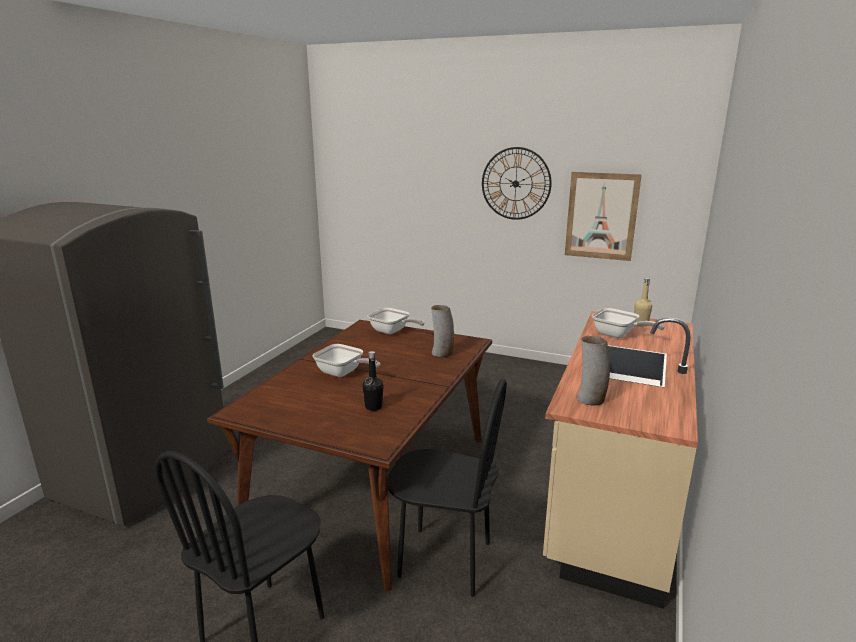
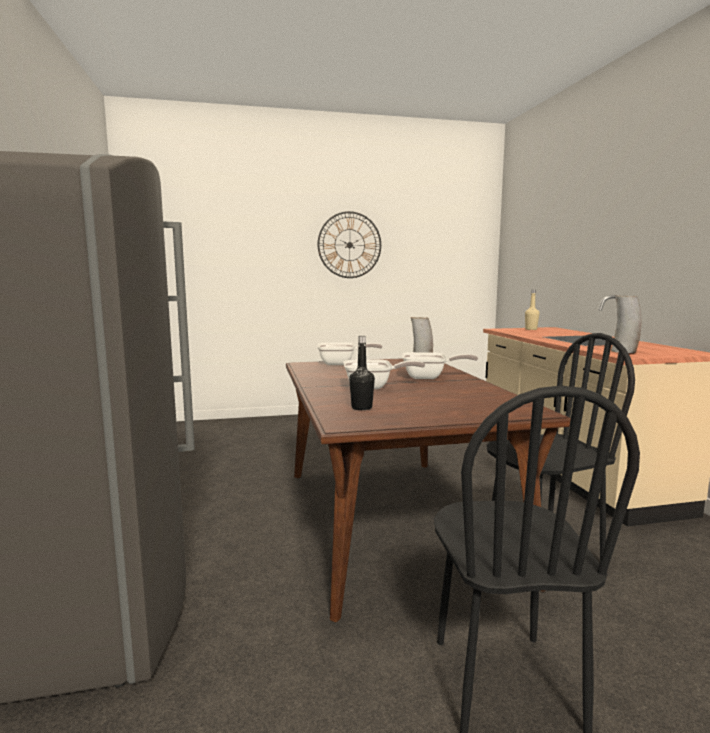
camera: 35 degrees left, 10 degrees down
(373, 407) = (462, 397): black bottle -> black bottle (361, 408)
(601, 216) = (423, 270): picture -> none
(618, 335) = (536, 333): frying pan -> frying pan (429, 377)

